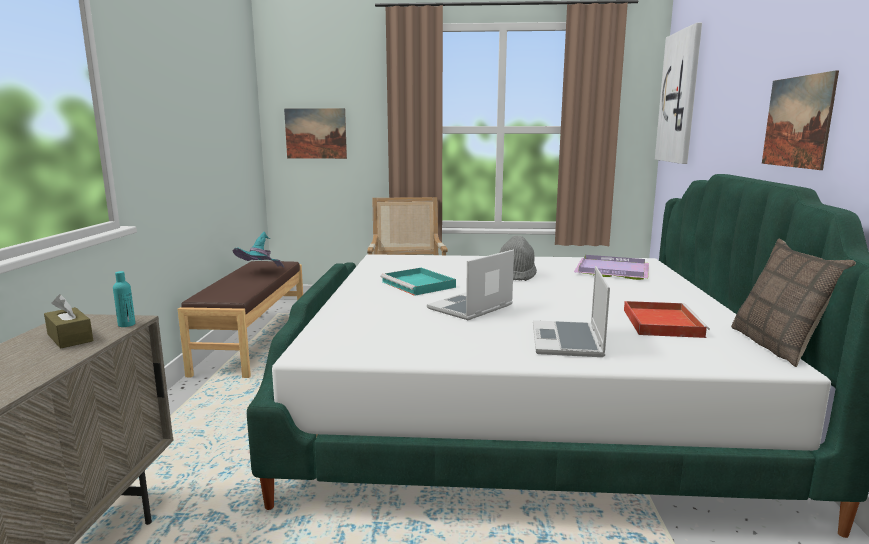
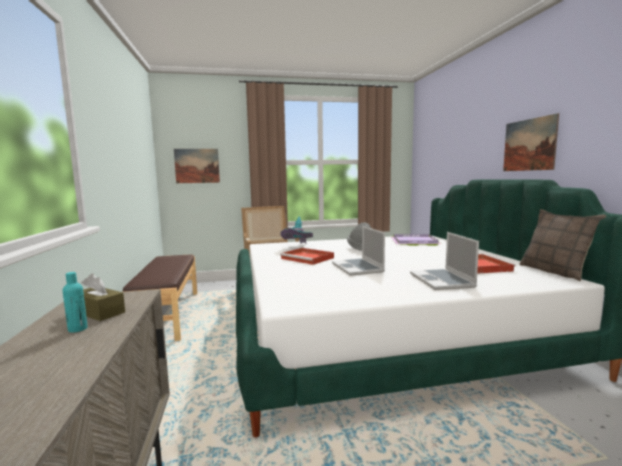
camera: 15 degrees left, 5 degrees down
(126, 324) = (141, 297): turquoise bottle -> turquoise bottle (77, 329)
(260, 273) = (171, 263): turquoise hat -> turquoise hat (298, 248)
(419, 285) = (308, 258): turquoise tray -> red tray
(470, 307) = (358, 268): laptop -> laptop turned 45 degrees counterclockwise
(679, 97) = (427, 141): picture -> none

